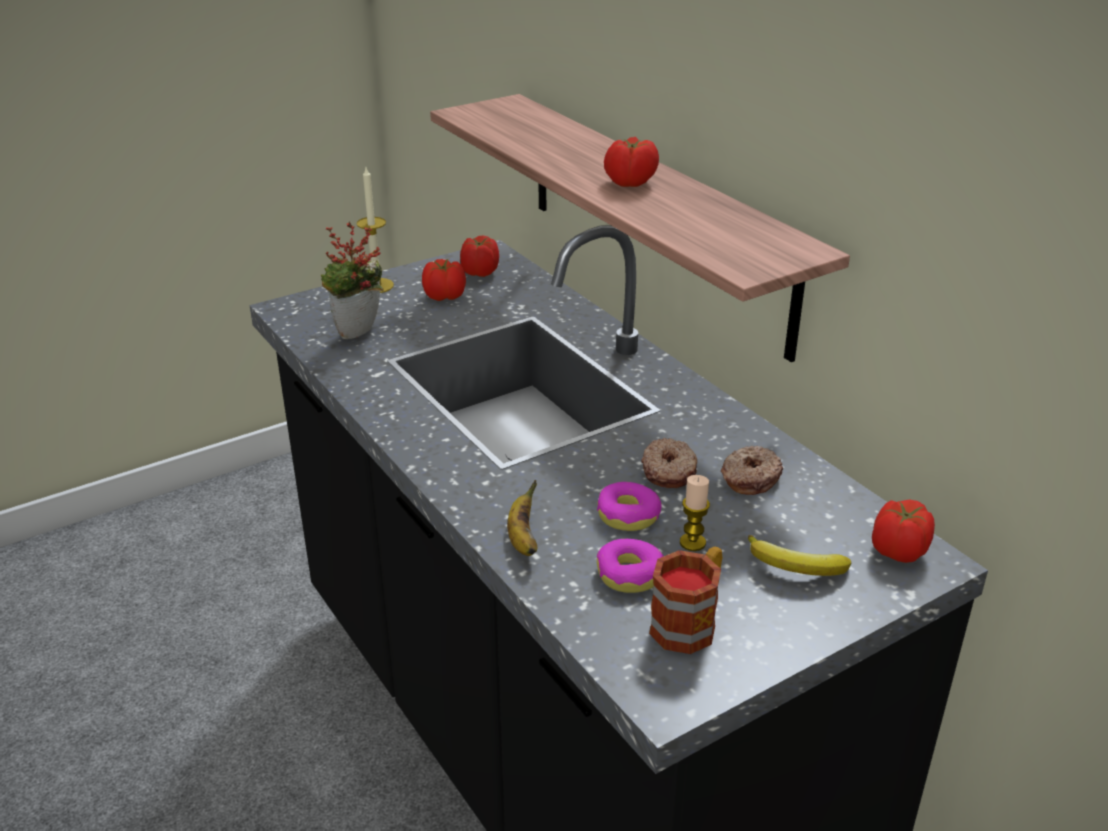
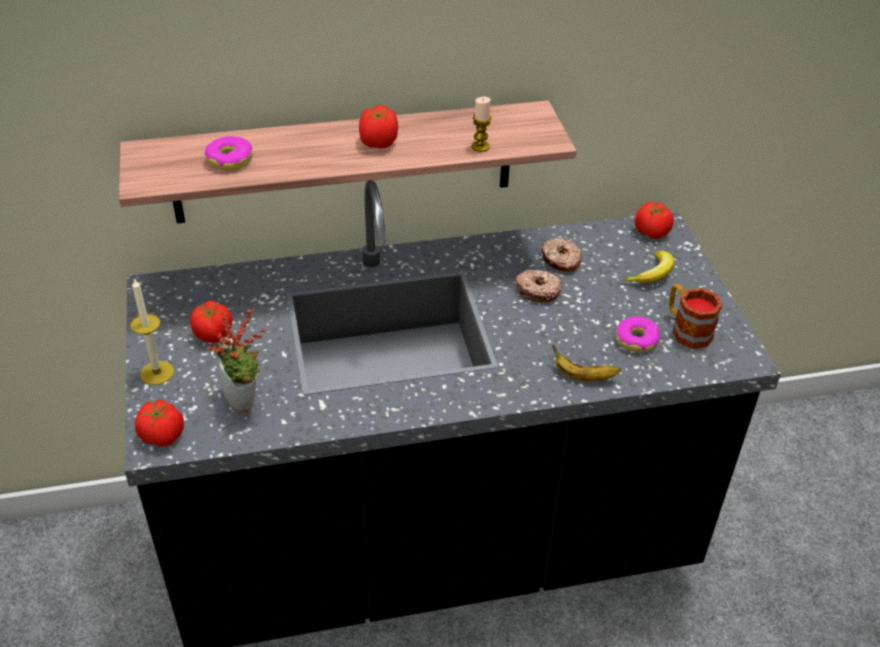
camera: 70 degrees left, 10 degrees up
(479, 272) = (184, 303): tomato -> tomato (162, 436)
(628, 515) = (577, 322): donut -> donut (230, 160)
(692, 542) = (615, 305): candle -> candle (480, 146)

